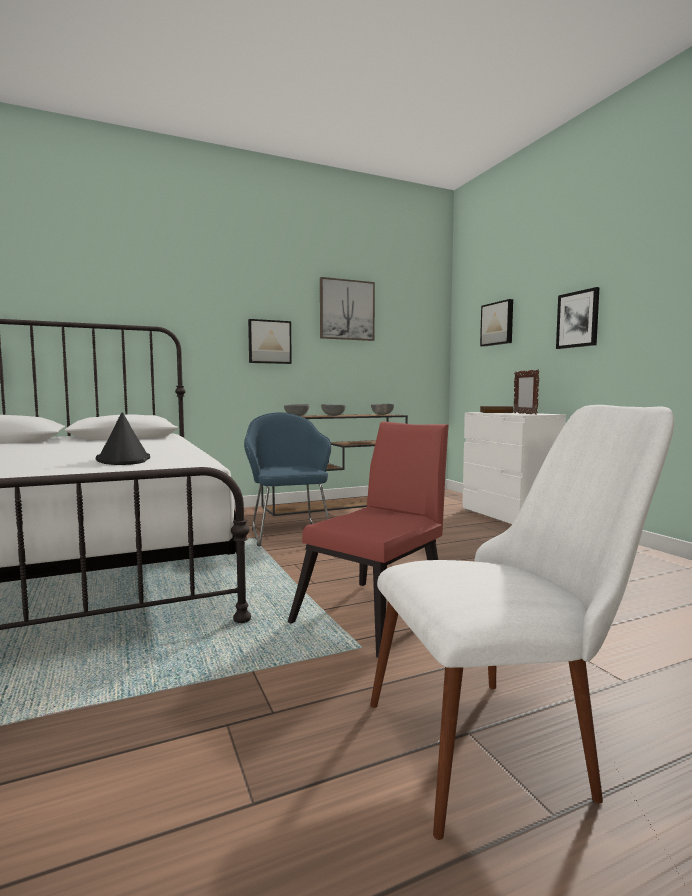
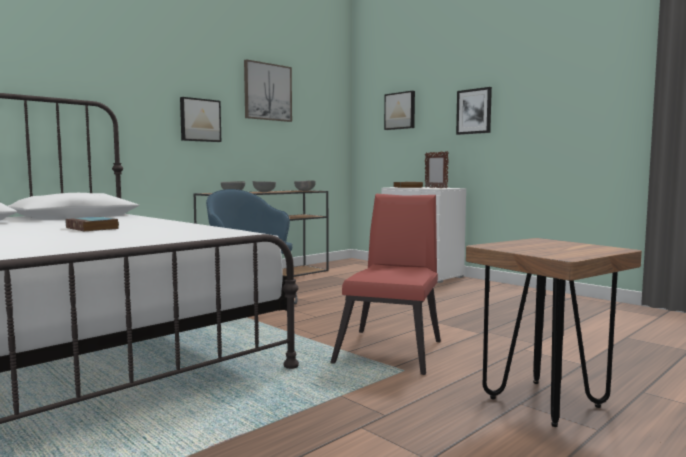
camera: 20 degrees left, 0 degrees up
(86, 451) = (93, 228): none -> book
(123, 460) = (164, 233): black hat -> none
(507, 739) = (545, 402): white chair -> brown stool

